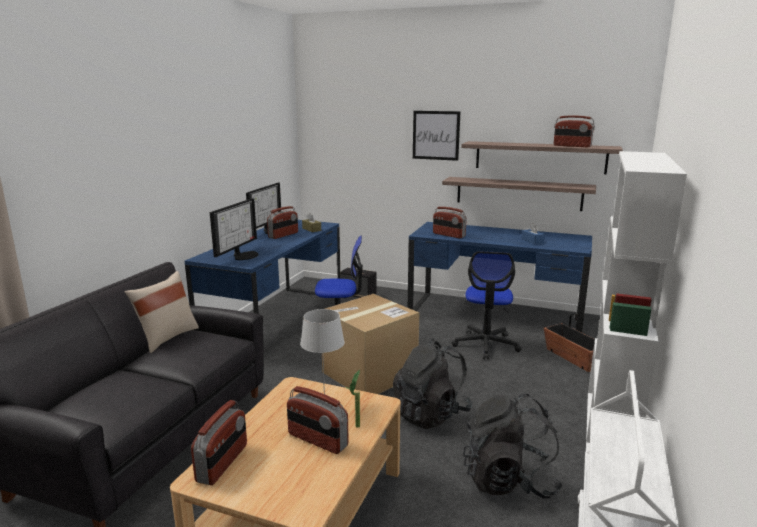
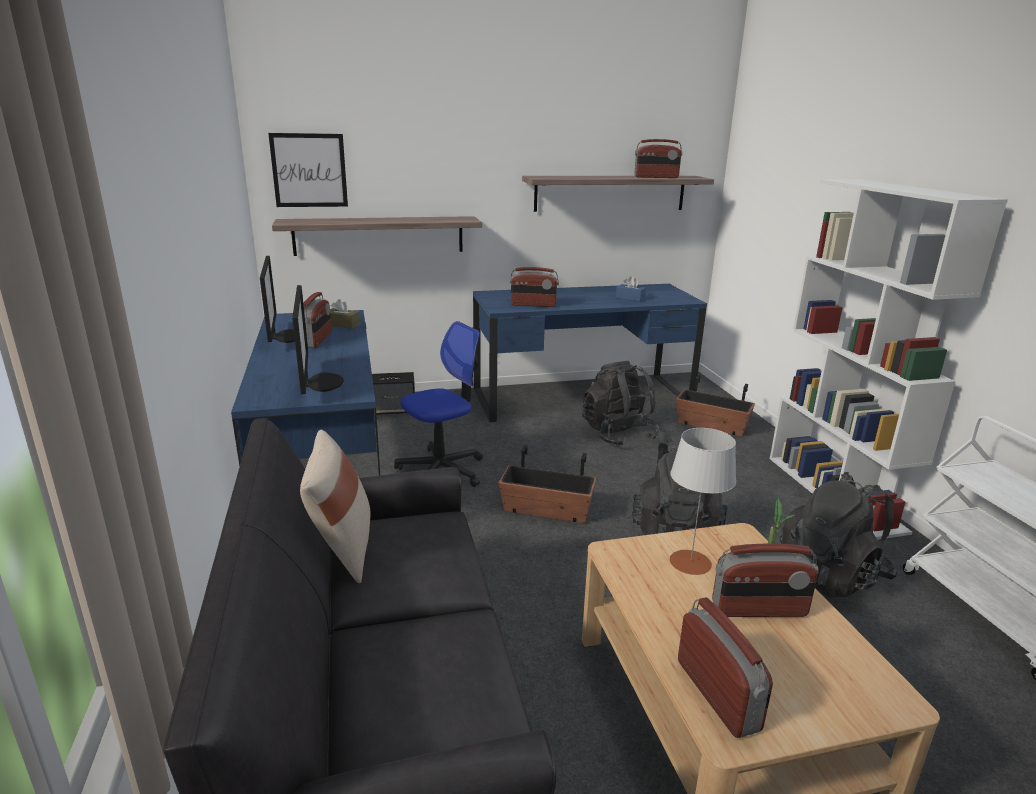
camera: 35 degrees left, 5 degrees up
(369, 374) = (547, 510): cardboard box -> planter
(436, 135) = (478, 169): picture -> picture (309, 170)
(486, 344) = (618, 434): office chair -> black backpack
(518, 193) = (586, 241): shelf -> shelf (379, 235)

